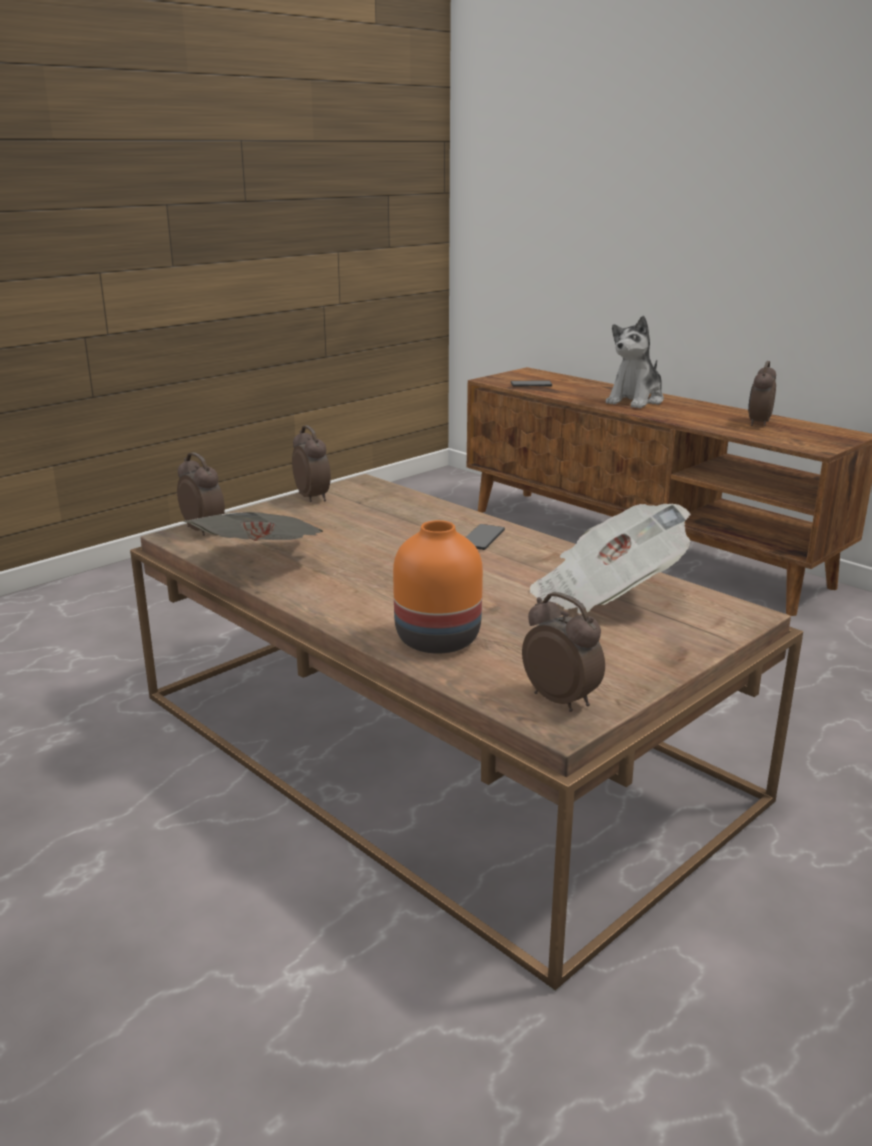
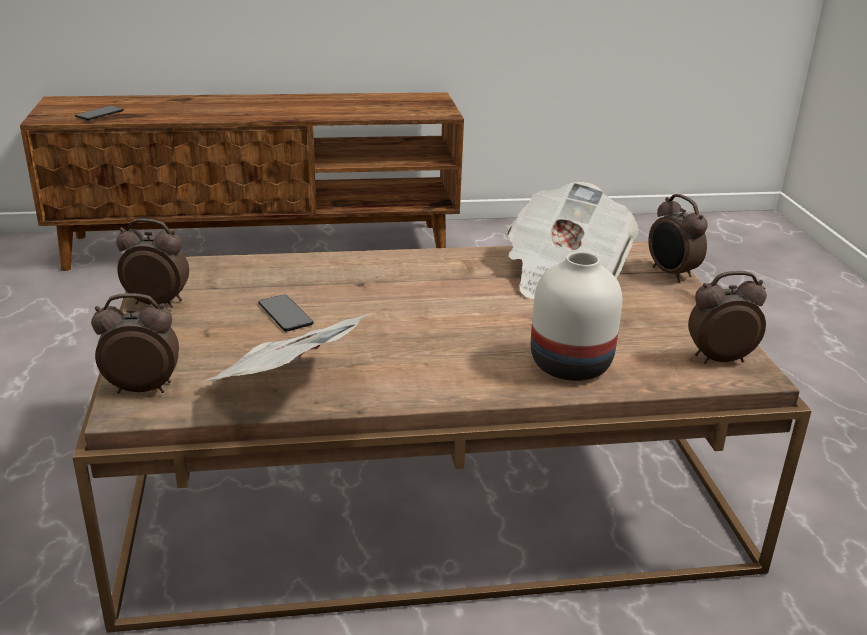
camera: 55 degrees left, 5 degrees up
(439, 640) = (572, 365): orange vase -> white vase
(482, 538) = (392, 273): phone -> phone (285, 314)
(636, 400) = (230, 107): plush toy -> none
(758, 423) = (362, 103): alarm clock -> alarm clock (671, 274)

